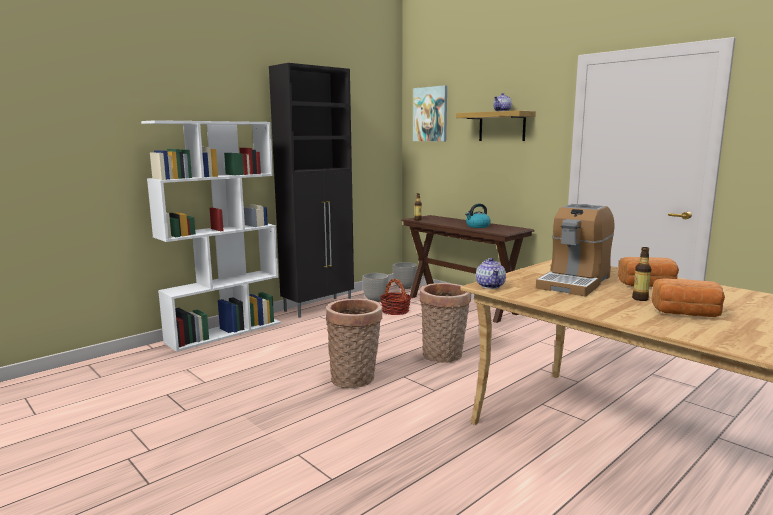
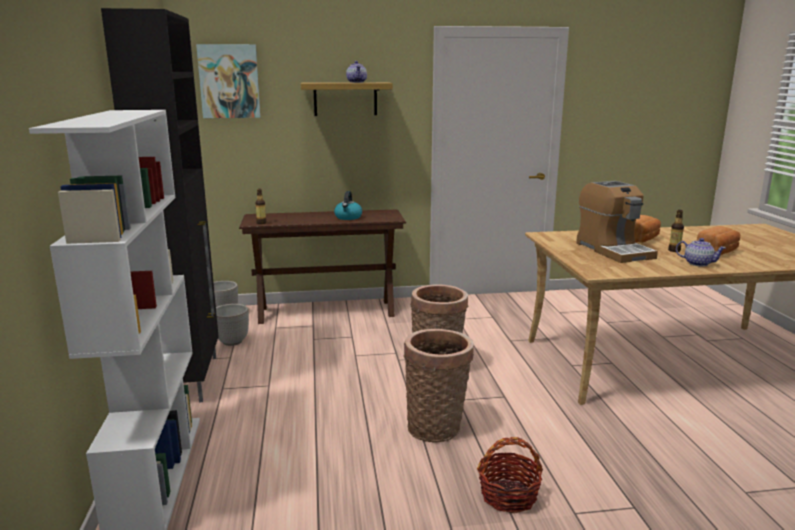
camera: 55 degrees left, 5 degrees up
(395, 311) = (286, 344): basket -> basket (508, 495)
(490, 286) = (598, 271): teapot -> teapot (697, 263)

